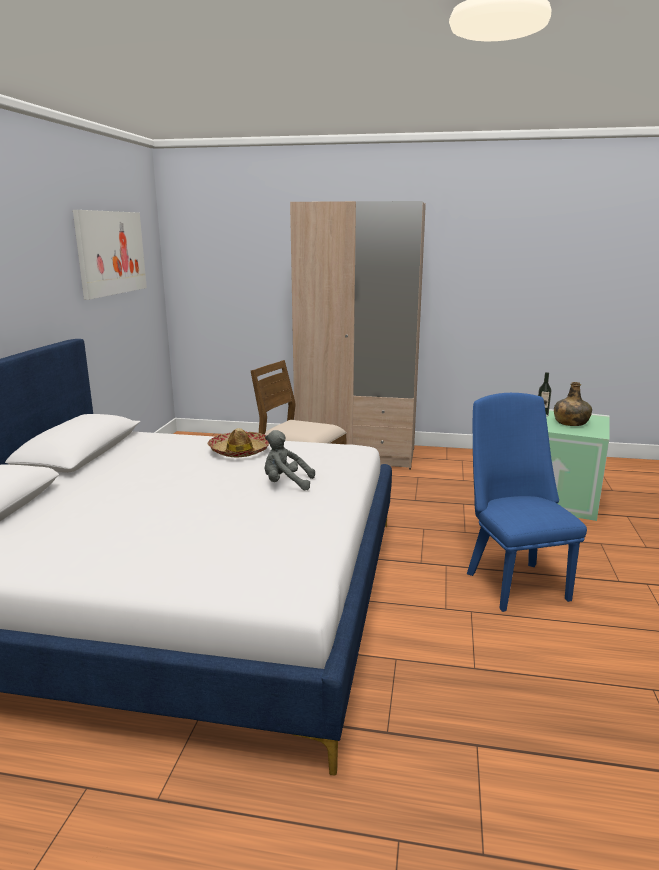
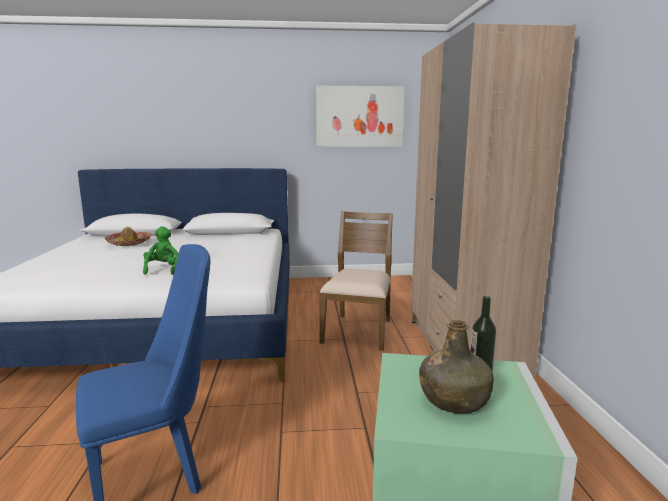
camera: 75 degrees right, 5 degrees down
(239, 451) = (231, 253): hat -> hat (129, 243)
(286, 484) = (163, 270): grey plush toy -> green plush toy

